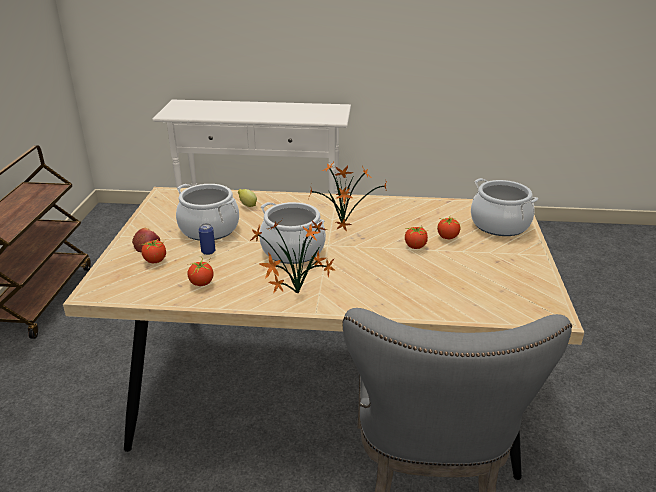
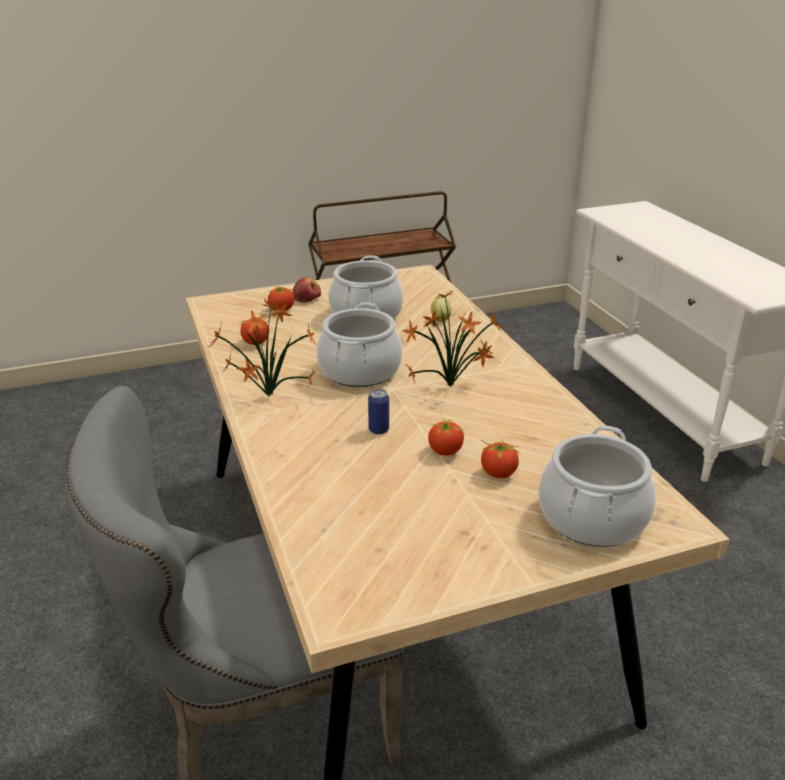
camera: 65 degrees right, 0 degrees up
(208, 251) = (318, 328): can -> can (378, 430)

